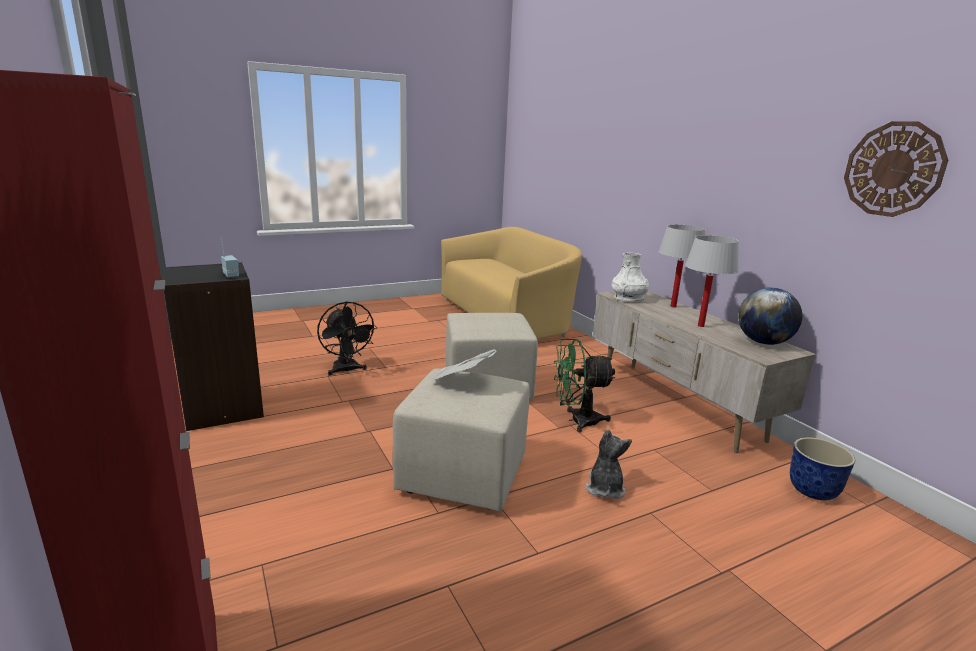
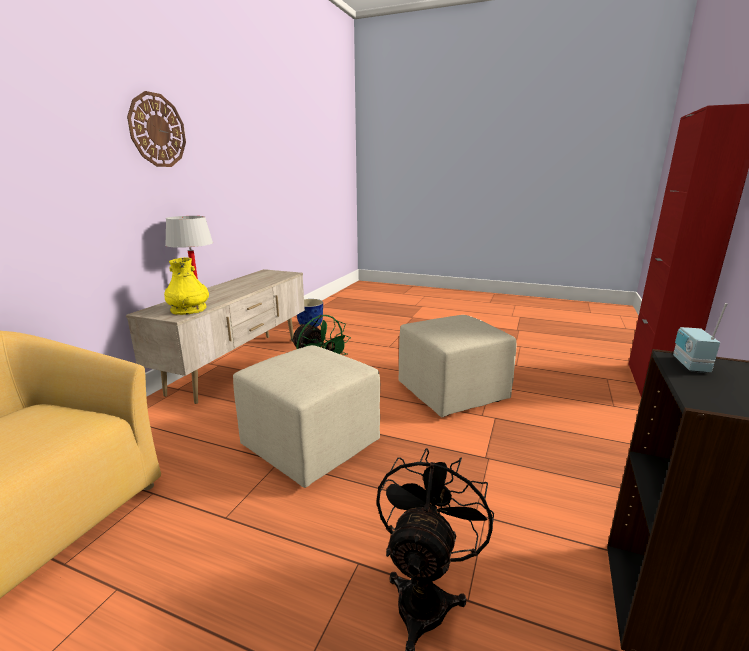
camera: 130 degrees left, 0 degrees up
(462, 381) = (448, 331): newspaper -> none
(604, 488) = (388, 358): plush toy -> none
(628, 298) = (189, 309): white vase -> yellow vase
(700, 326) = (246, 286): white table lamp -> none
(763, 342) = (261, 275): globe -> none
(893, 169) = (255, 151): wall clock -> wall clock (157, 130)

